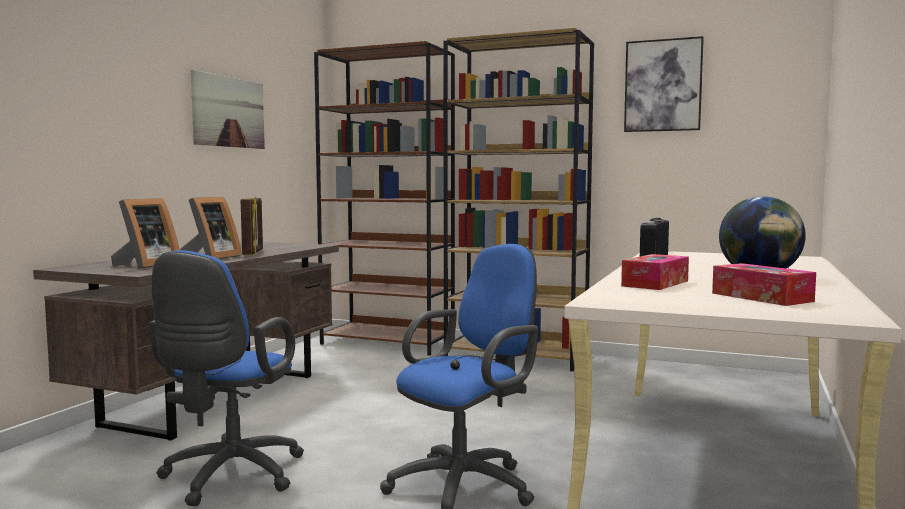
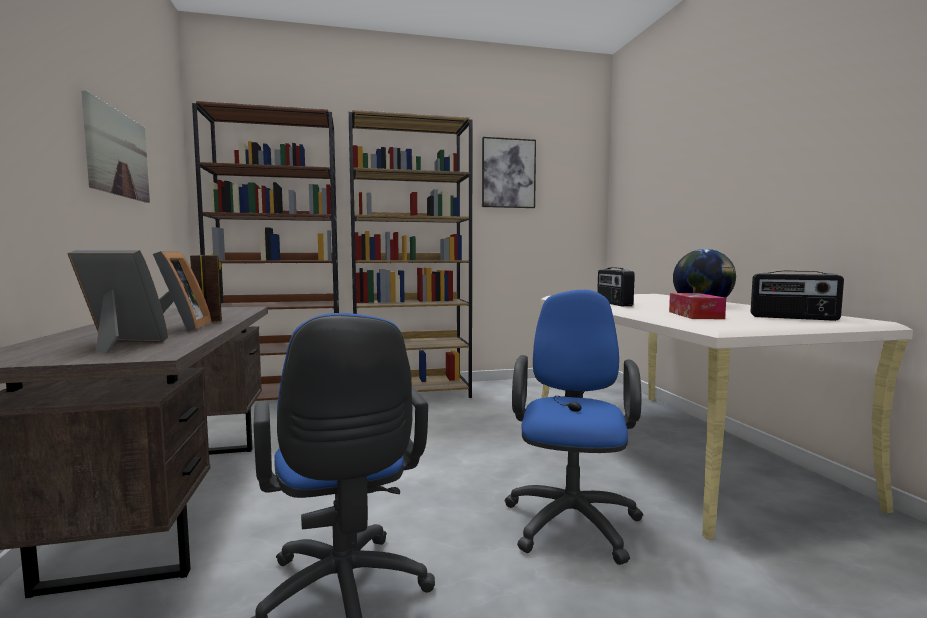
camera: 35 degrees left, 0 degrees up
(146, 265) = (119, 344): picture frame -> picture frame turned 75 degrees counterclockwise
(761, 297) = (793, 318): tissue box -> radio

